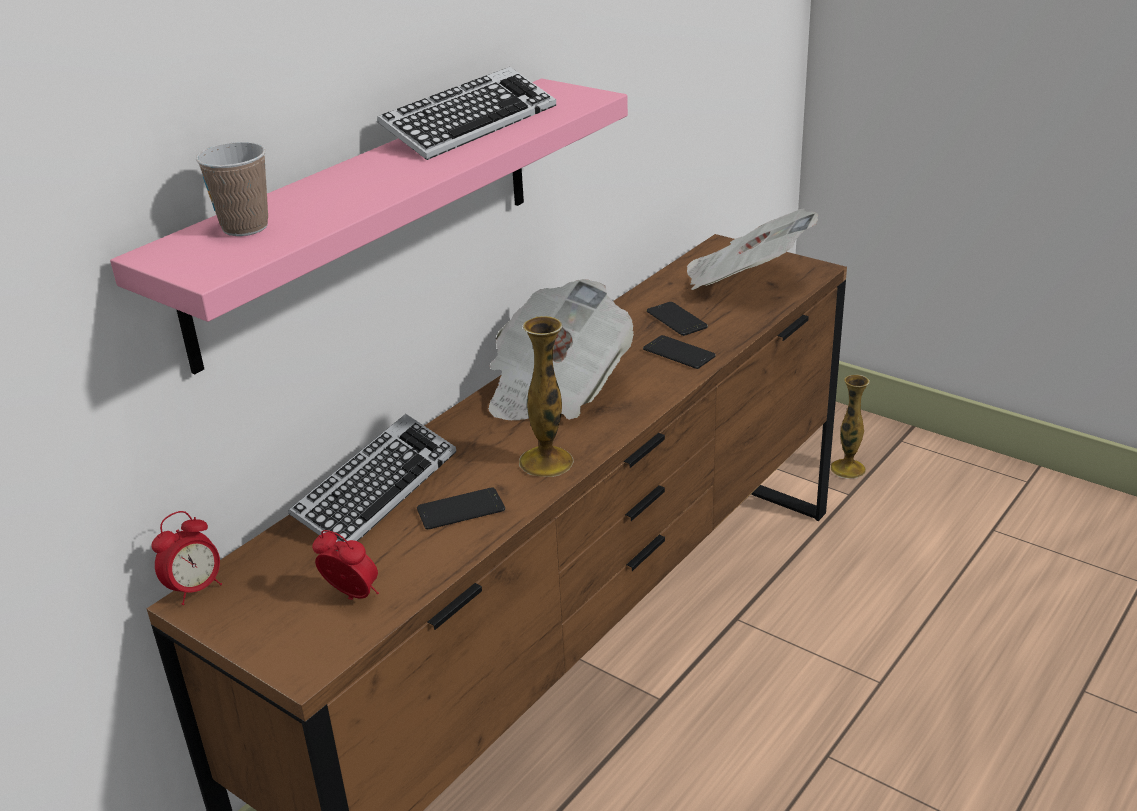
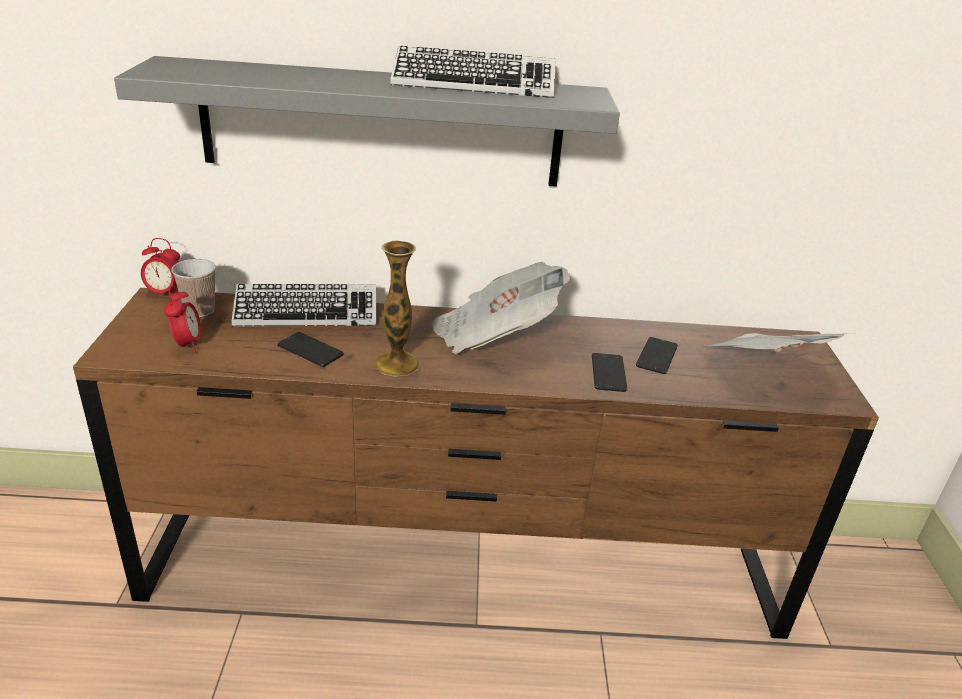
camera: 50 degrees right, 0 degrees up
(245, 227) = (224, 68): cup -> cup (200, 310)
(368, 217) = (381, 124): pink shelf -> grey shelf
(848, 469) = (863, 629): vase -> none

